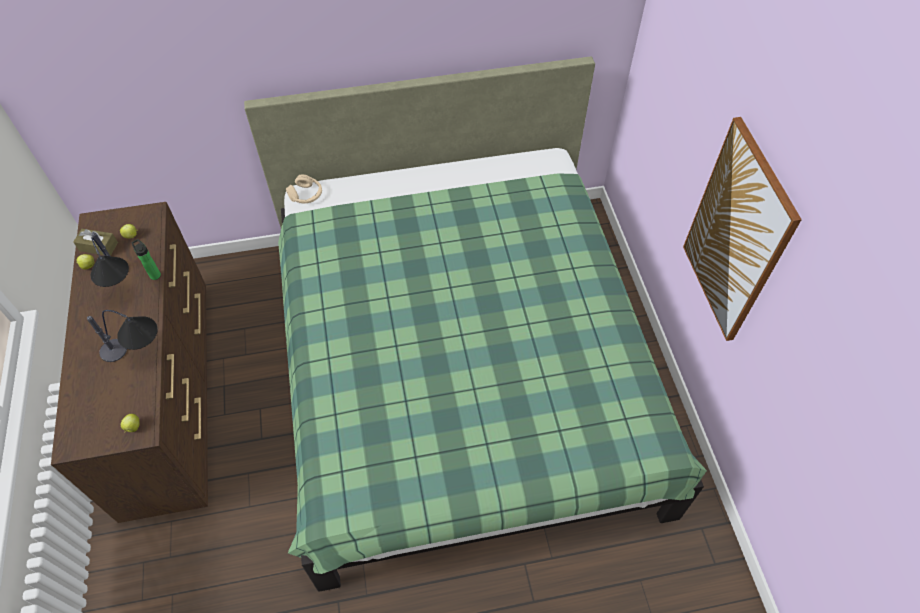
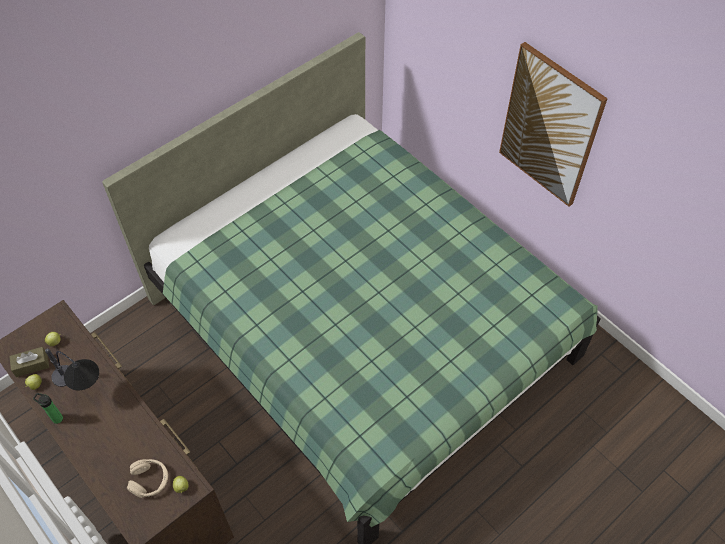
camera: 30 degrees left, 0 degrees up
(139, 354) = (141, 432): table lamp -> none
(154, 274) = (102, 363): bottle -> bottle (56, 418)
(306, 195) = (173, 241): beige headphones -> beige headphones (149, 480)

